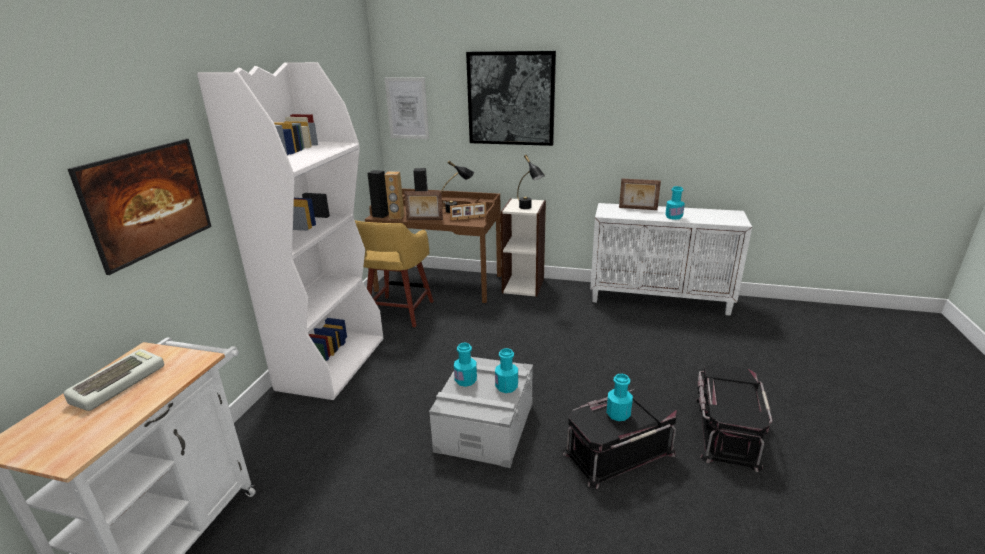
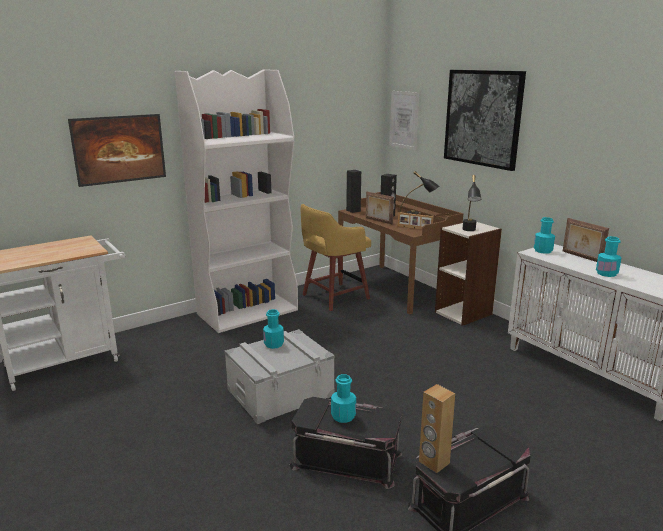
camera: 40 degrees right, 5 degrees down
(118, 383) = (52, 248): keyboard -> none
(396, 217) = (362, 214): brown speaker -> brown speaker (433, 462)
(506, 387) = (292, 360): turquoise bottle -> turquoise bottle (543, 251)

